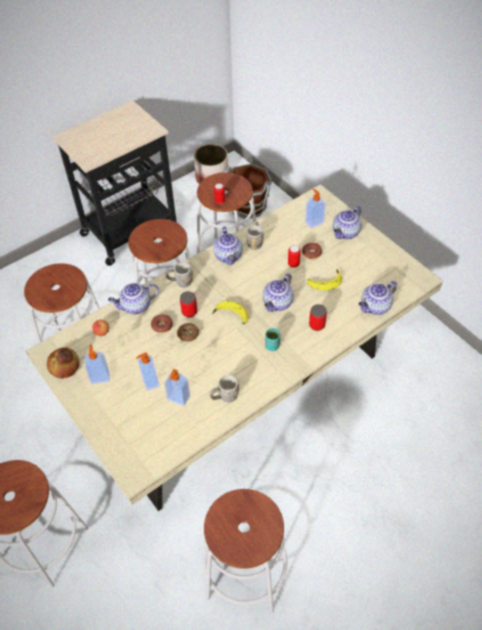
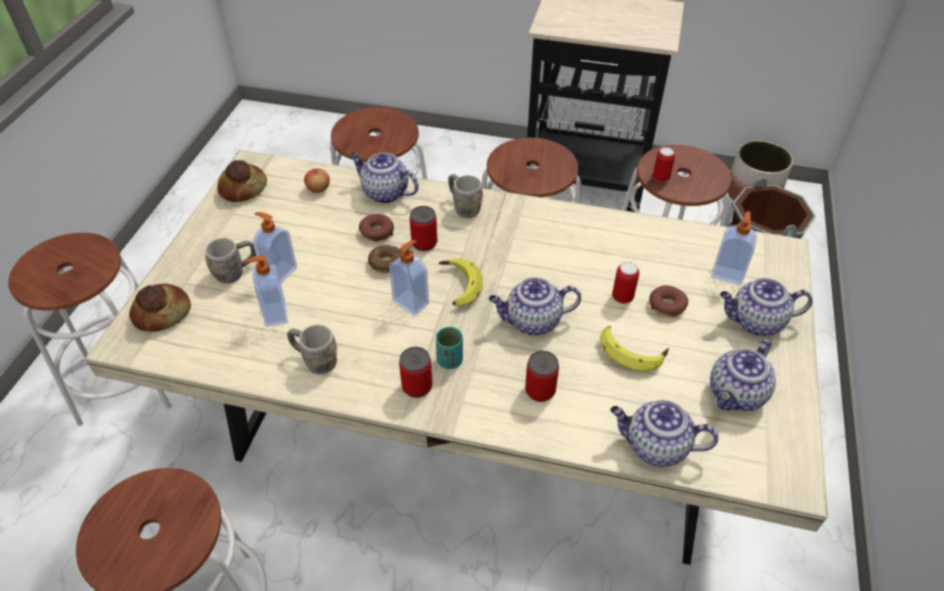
camera: 50 degrees right, 5 degrees down
(100, 377) = (250, 226): soap dispenser -> soap dispenser (411, 302)
(129, 447) = (162, 313): none -> bread
(228, 256) = (556, 225): teapot -> teapot (736, 395)
(255, 242) = (613, 235): grey mug -> grey mug (236, 272)
(276, 366) = (417, 386): none -> can

